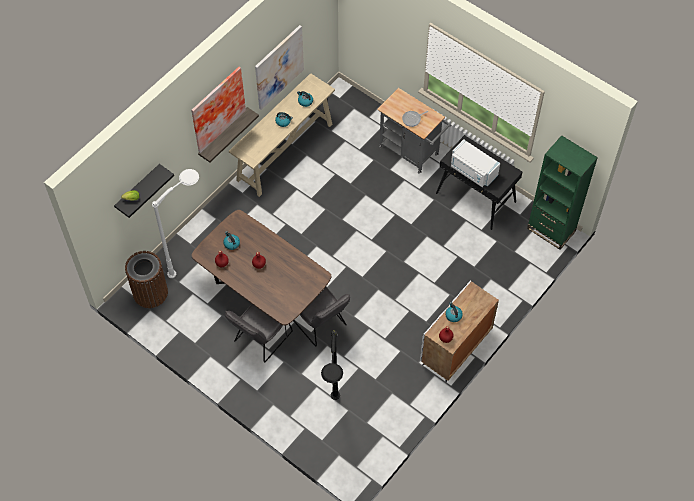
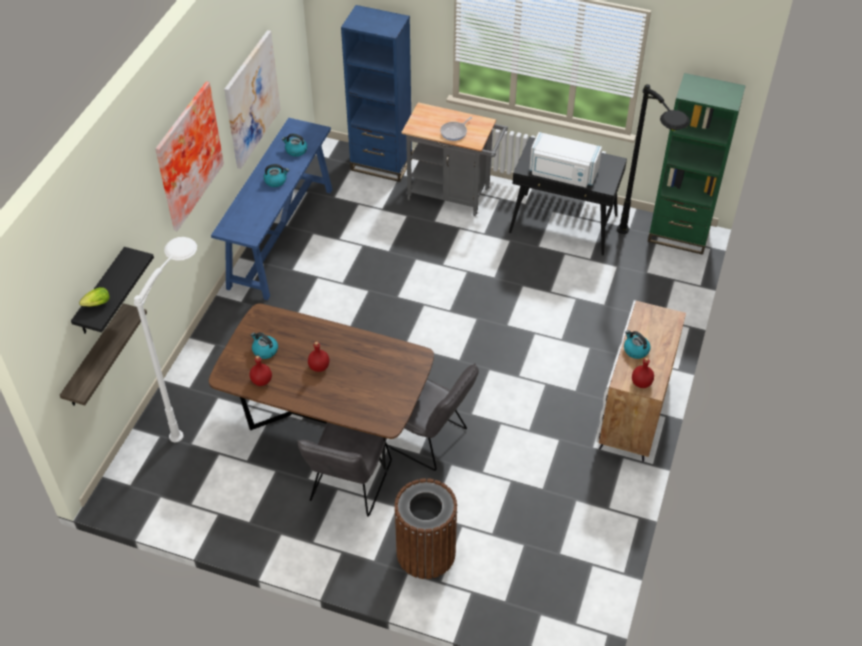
camera: 20 degrees left, 10 degrees down
(150, 292) = (152, 471): brown trash can -> brown trash can (426, 552)
(223, 135) = (200, 207): shelf -> shelf (95, 357)
(285, 151) = (281, 237): beige console table -> blue console table
(334, 423) = (511, 570): black floor lamp -> black floor lamp (638, 256)
(373, 114) = (381, 164): none -> blue bookcase

